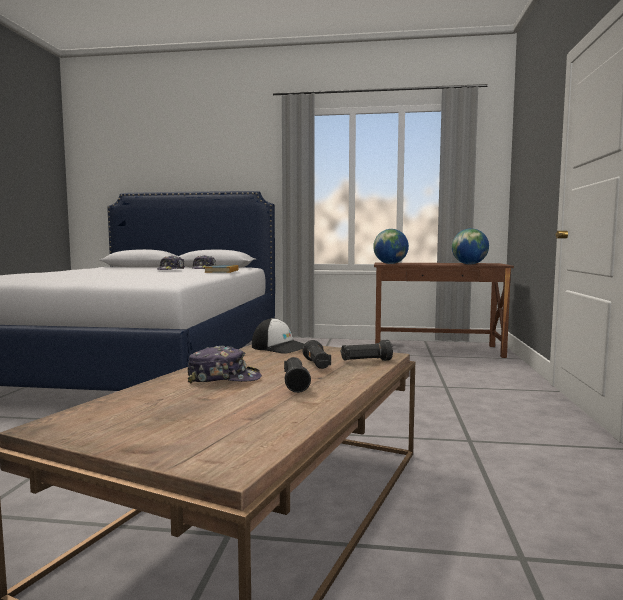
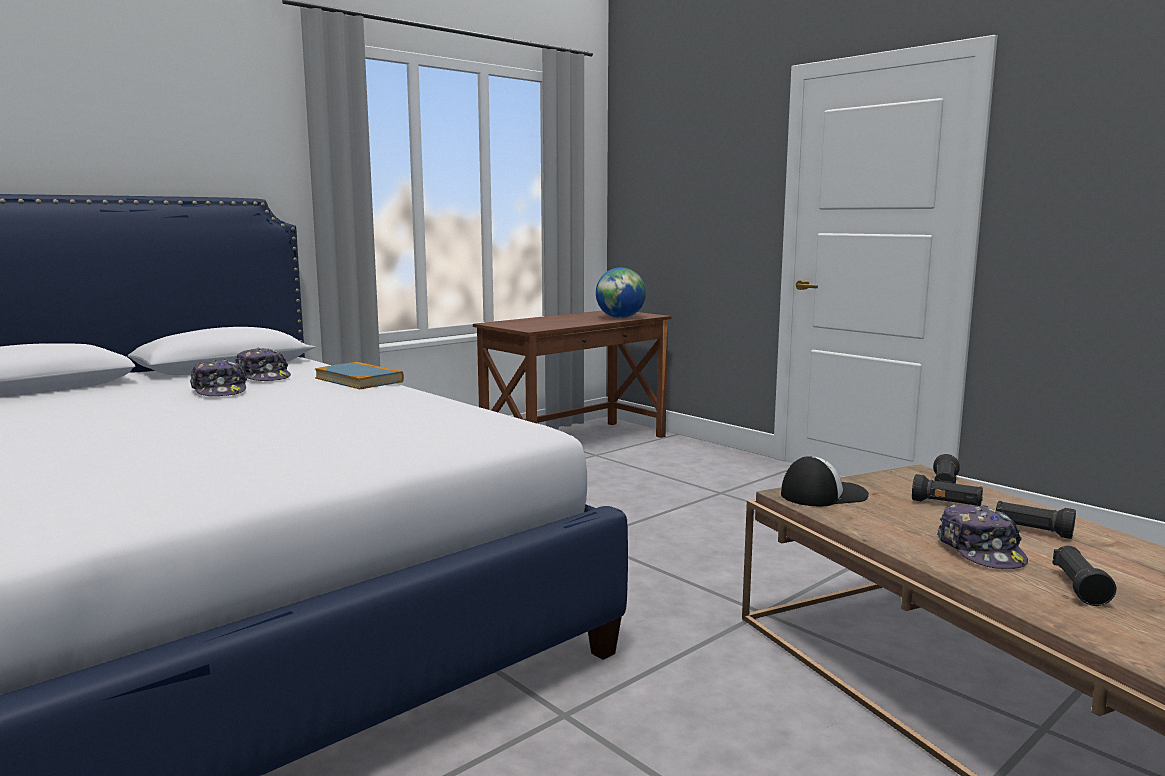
camera: 50 degrees left, 5 degrees up
(181, 400) = (1079, 588): none -> black flashlight
(224, 378) = (981, 551): cap -> cap turned 135 degrees clockwise
(390, 264) = (533, 327): globe -> none

